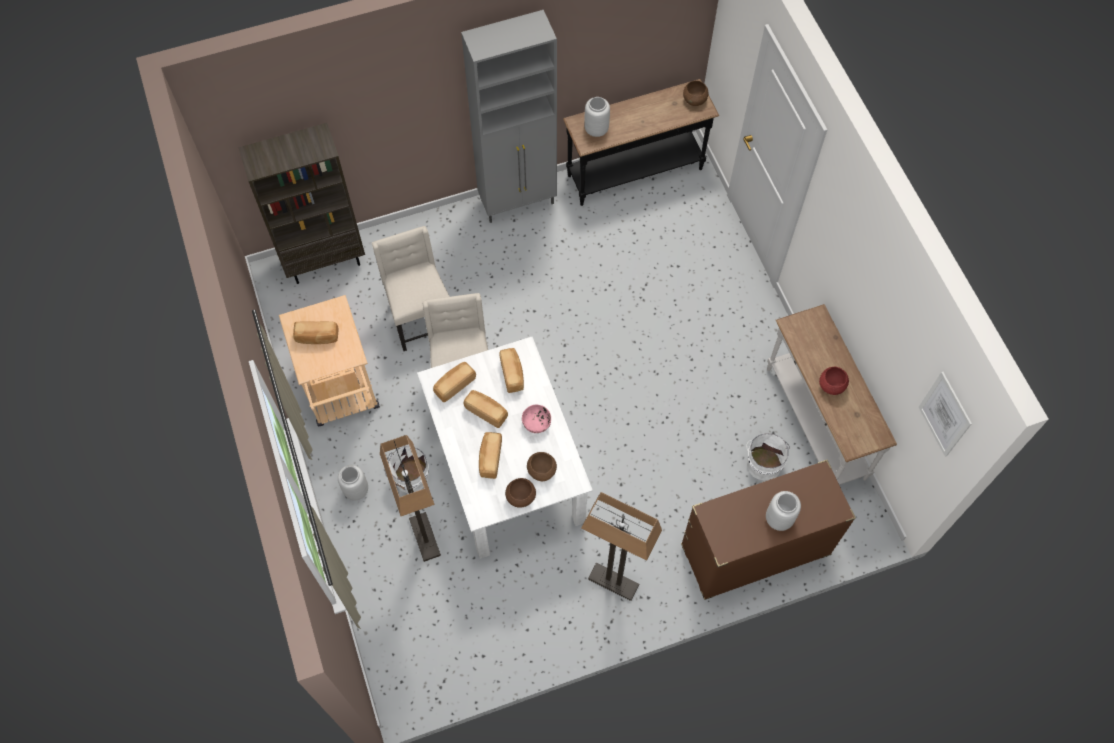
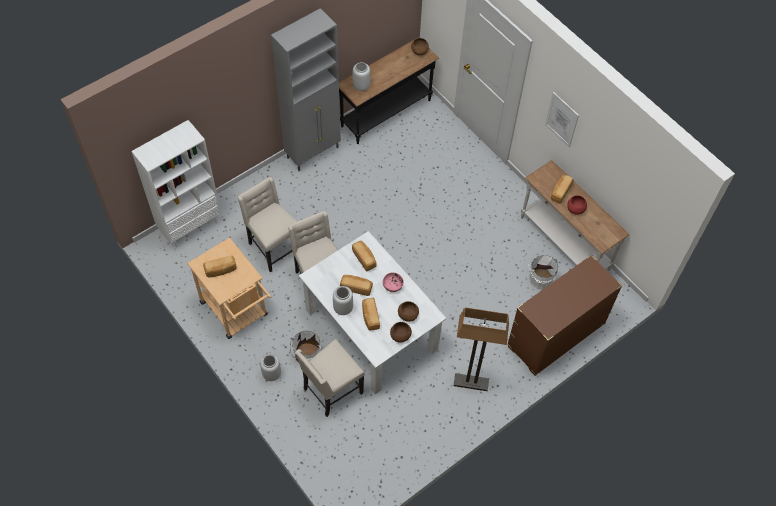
camera: 20 degrees left, 5 degrees down
(325, 260) = (190, 226): brown bookcase -> white bookcase
(424, 537) = (331, 391): floor lamp -> beige chair
(454, 385) = (327, 276): bread -> bread (560, 192)
(779, 519) = (575, 299): grey vase -> grey vase (343, 308)
(945, 414) = (662, 198): picture -> picture (561, 119)

